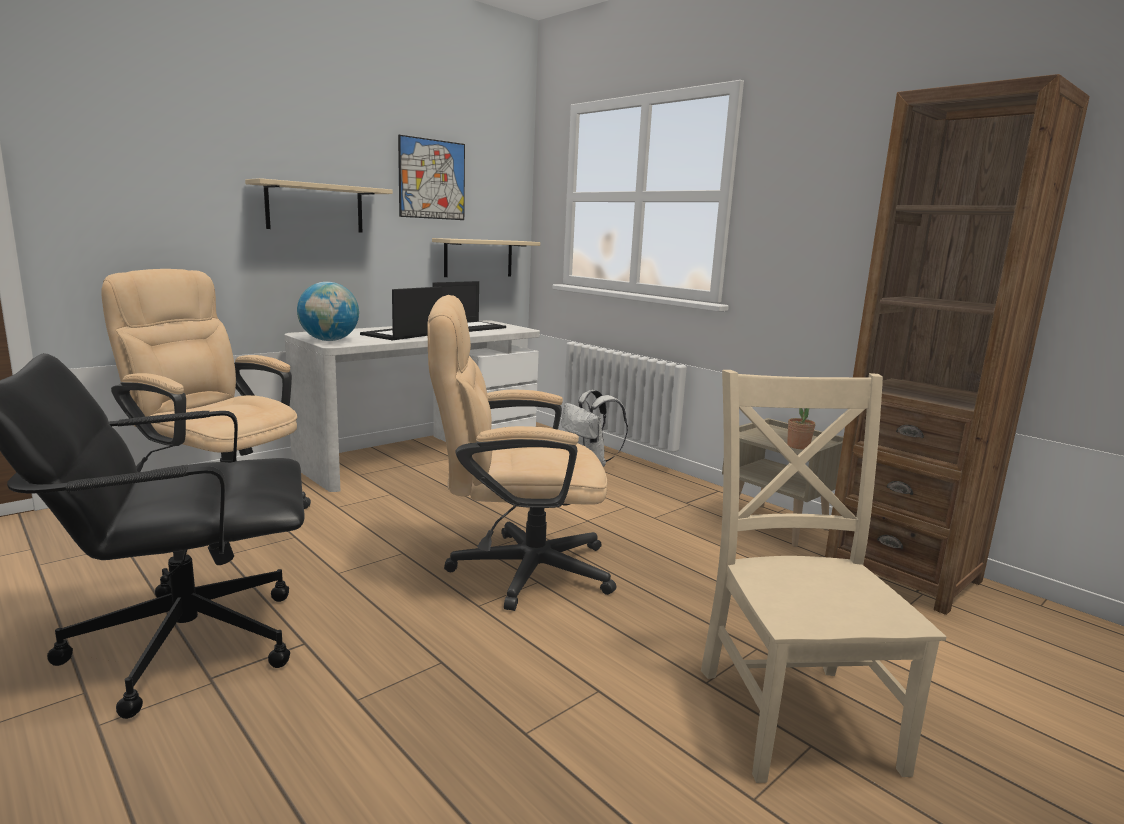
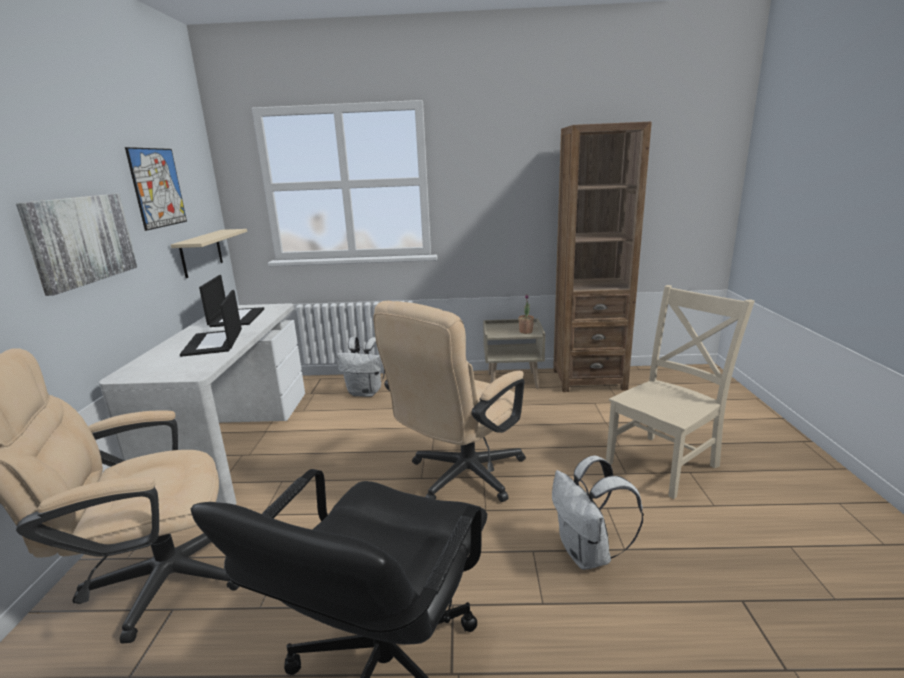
camera: 45 degrees left, 5 degrees up
(315, 208) = (81, 240): beige shelf -> picture
(329, 340) = (178, 372): globe -> none
(480, 705) = (588, 554): none -> white backpack
(794, 711) = (664, 463): beige chair -> beige chair turned 105 degrees clockwise

